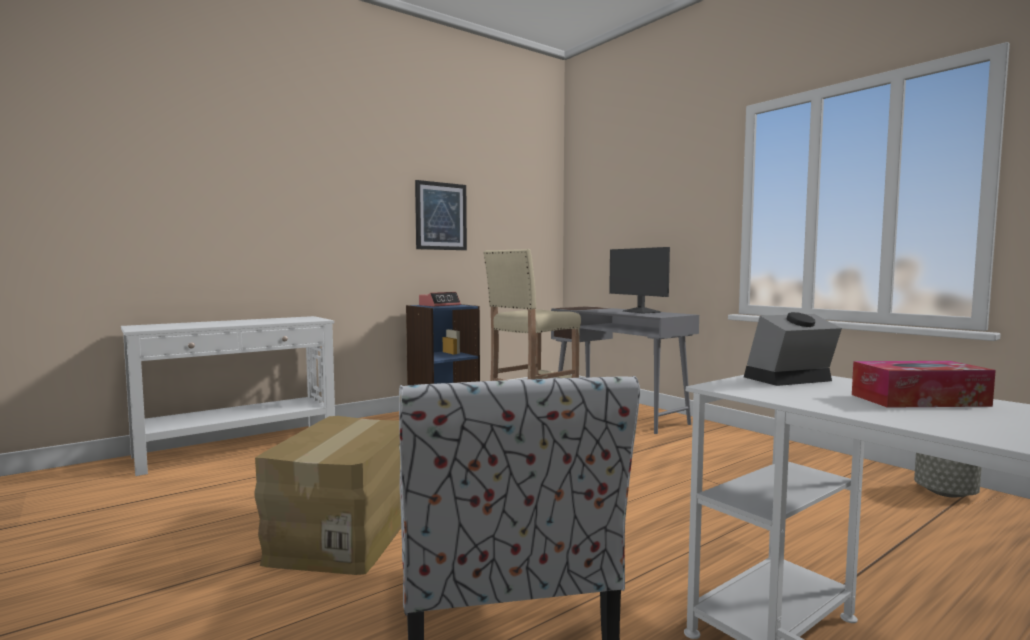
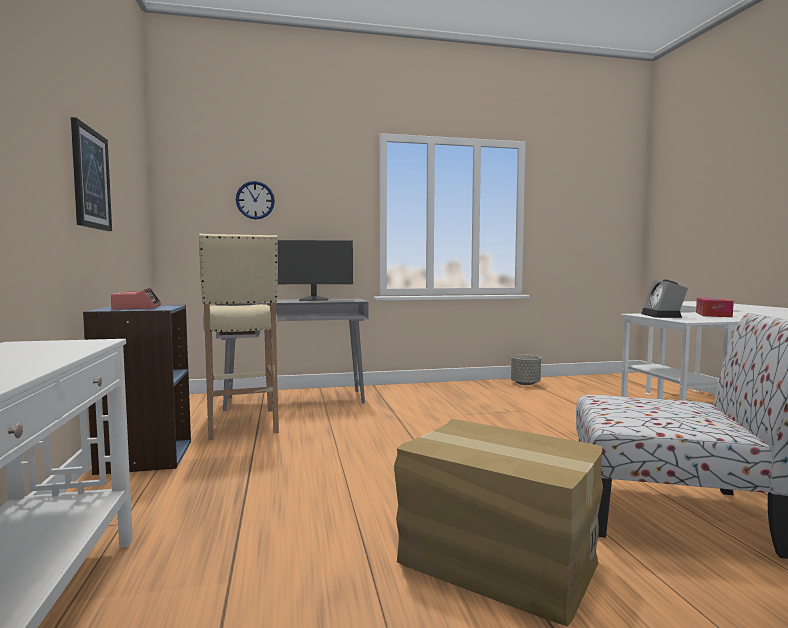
camera: 65 degrees left, 0 degrees up
(627, 208) = (255, 200): none -> wall clock

